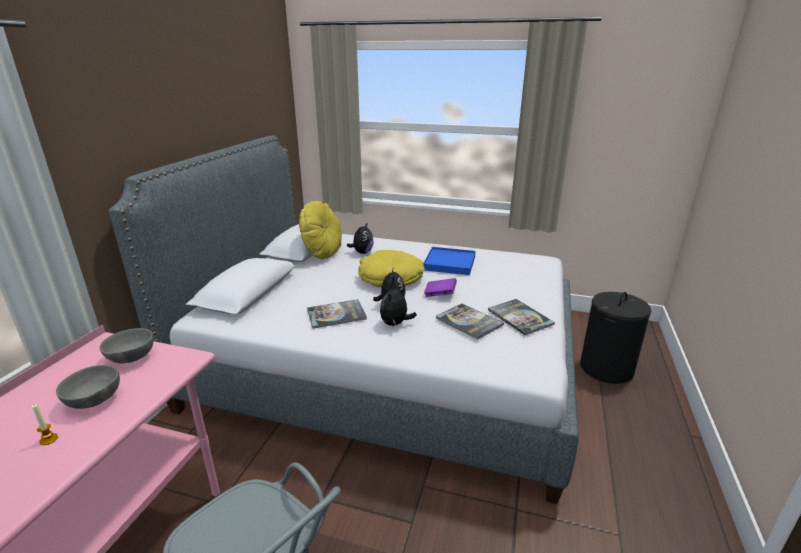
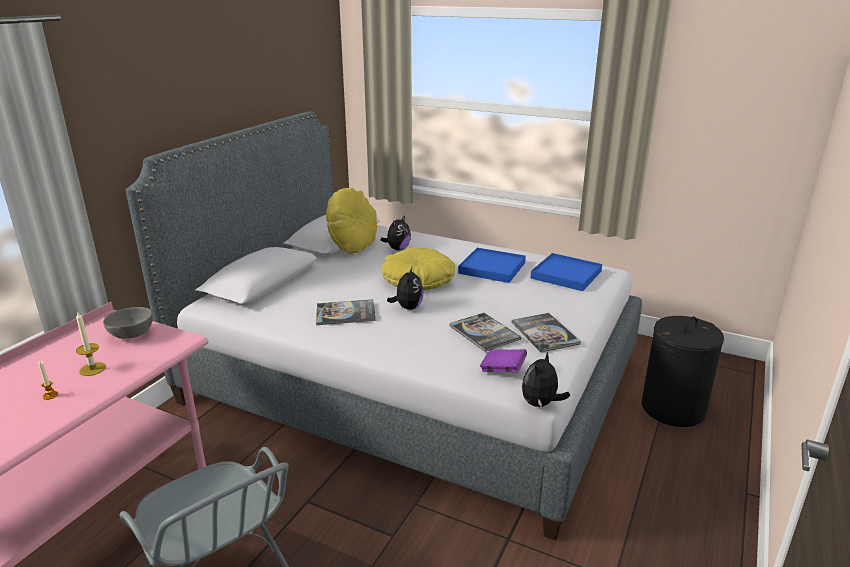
camera: 10 degrees right, 0 degrees up
(94, 401) = (92, 369): grey bowl -> candle
(395, 324) = (404, 328): plush toy -> plush toy (541, 404)
(440, 294) = (465, 301): purple book -> purple book (502, 370)
(513, 265) = (566, 275): none -> blue tray

